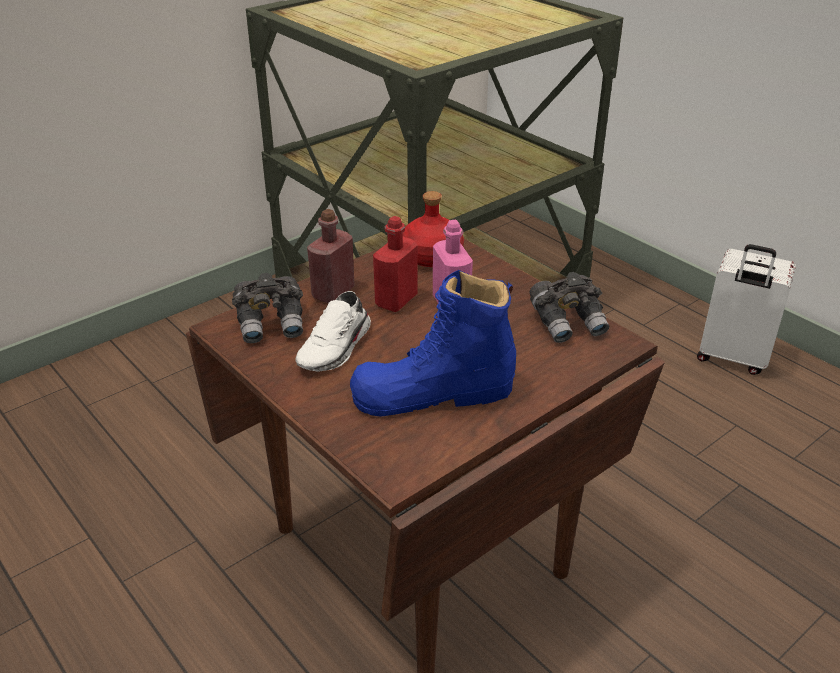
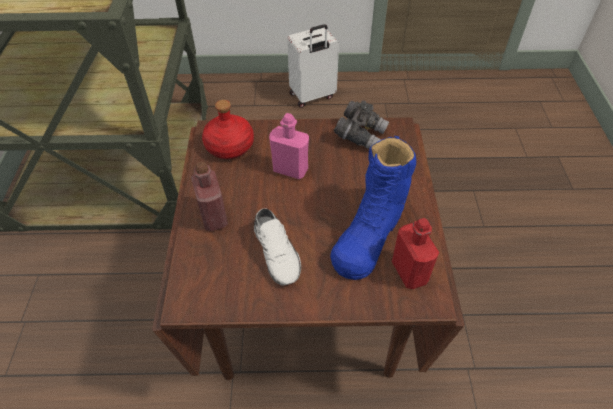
camera: 50 degrees left, 15 degrees up
(271, 324) = (212, 272): grey binoculars -> none
(396, 300) = (258, 192): red bottle -> red bottle (409, 272)

